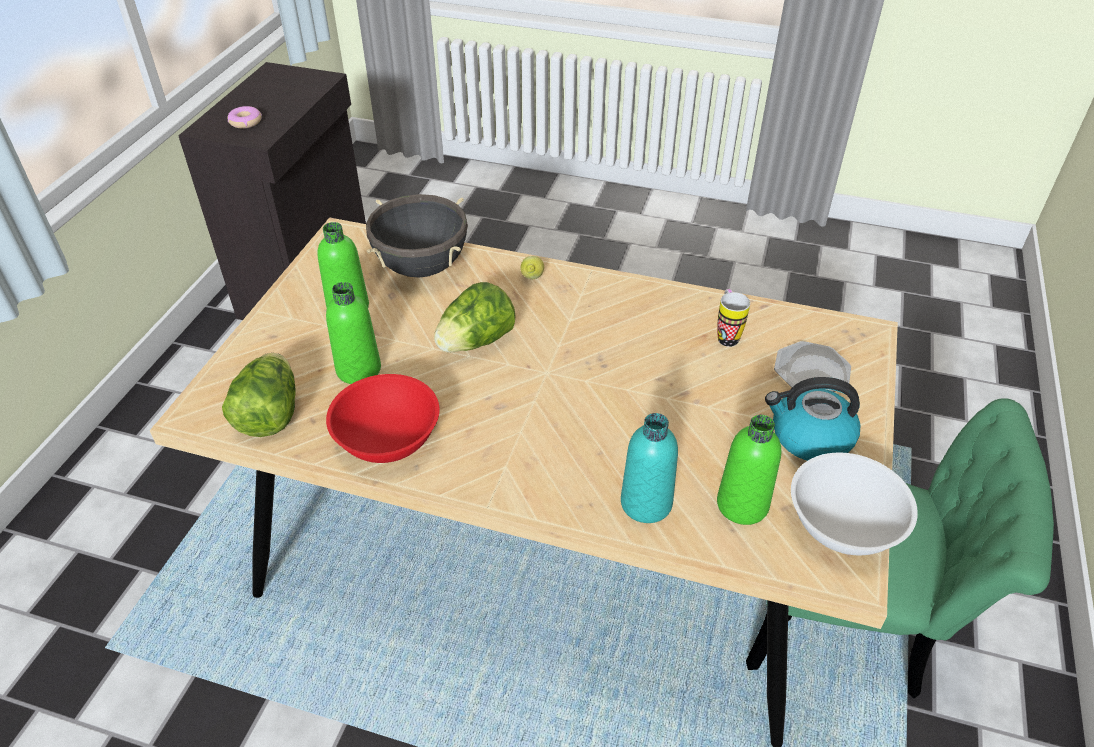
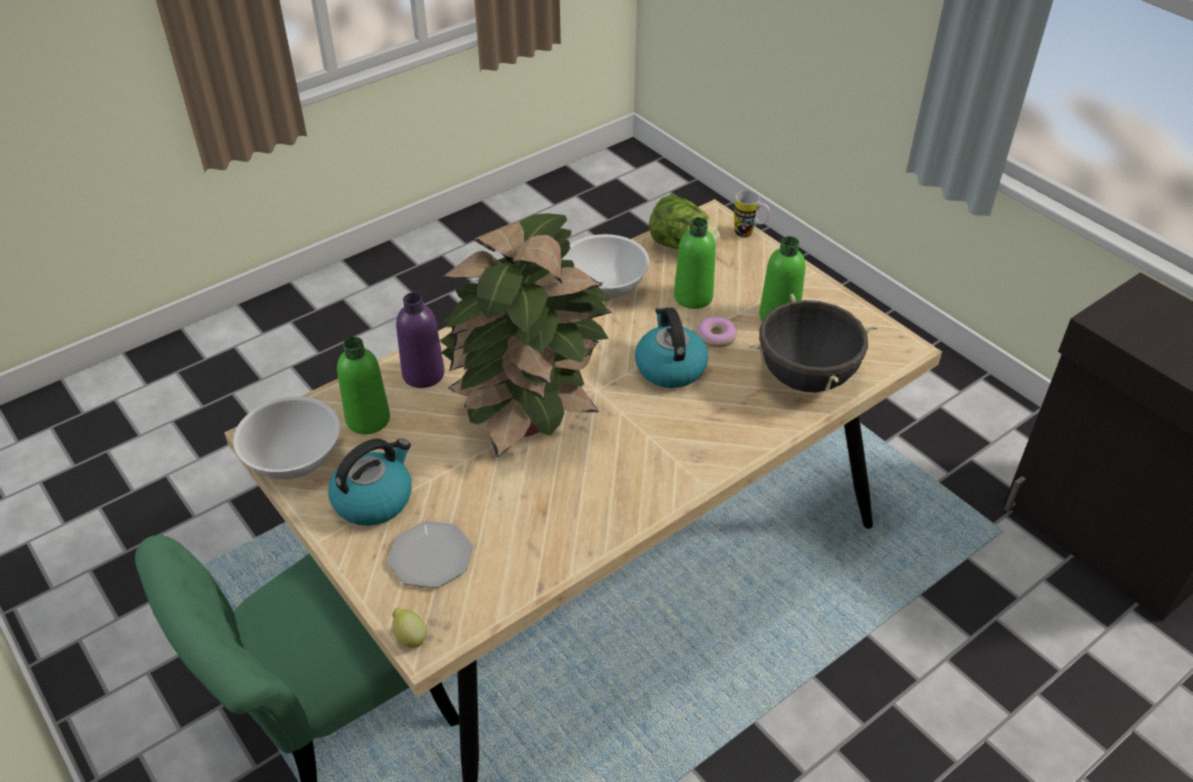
camera: 125 degrees right, 0 degrees up
(245, 122) = (1150, 320): donut -> donut (716, 337)
(388, 441) = (604, 286): red bowl -> white bowl
(476, 342) = (669, 367): lettuce -> kettle
(532, 279) = (728, 440): lemon -> lemon (410, 637)
(624, 393) = (529, 420): none -> potted plant
(646, 503) = (423, 374): turquoise bottle -> purple bottle
(726, 335) = (530, 528): mug -> mug (749, 234)

